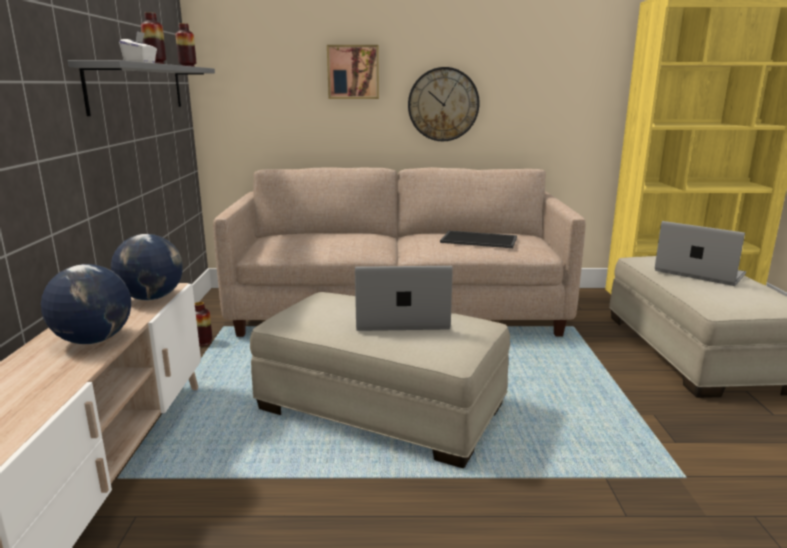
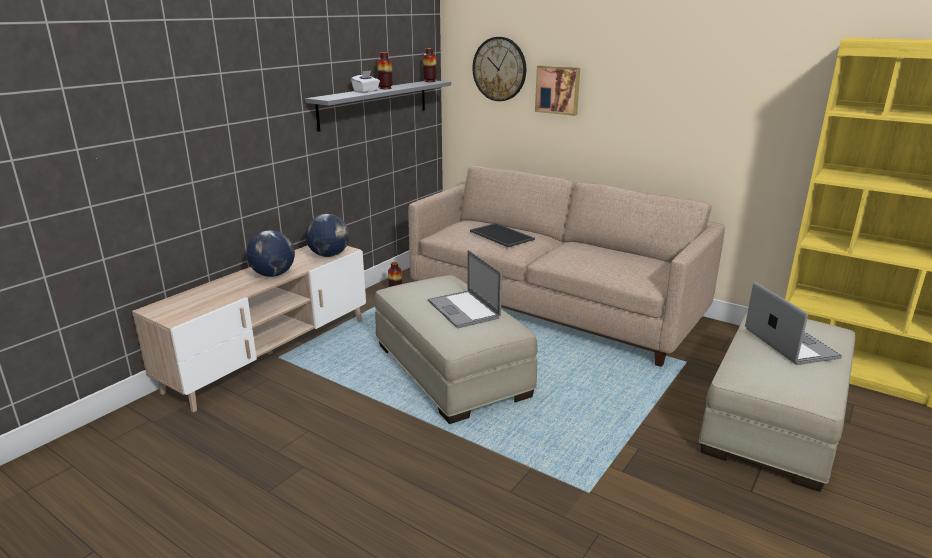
camera: 35 degrees right, 5 degrees up
(401, 319) = (463, 309): laptop -> laptop turned 150 degrees counterclockwise
(443, 104) = (632, 126): wall clock -> wall clock (499, 69)
(480, 240) = (611, 260): tray -> tray (502, 235)

